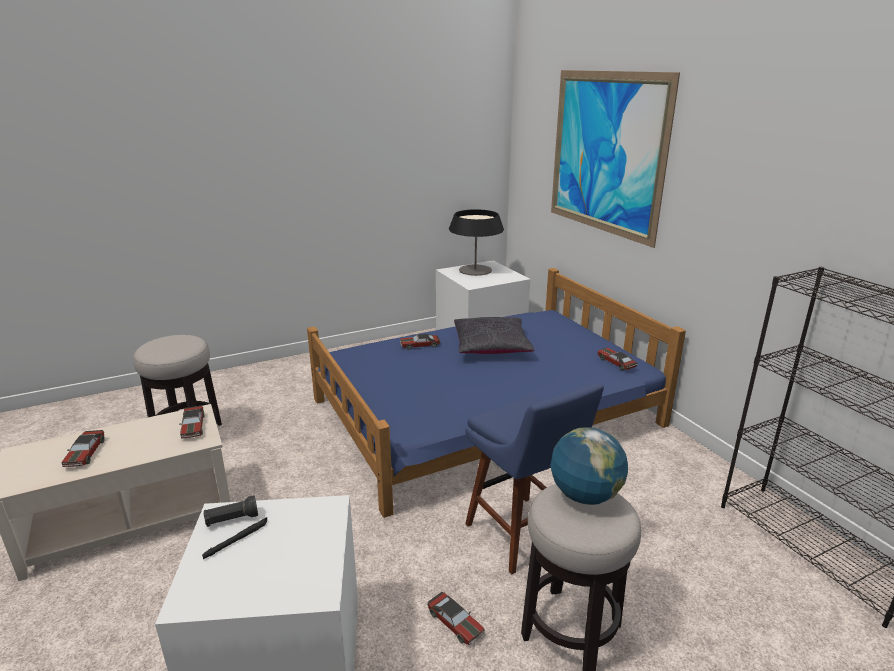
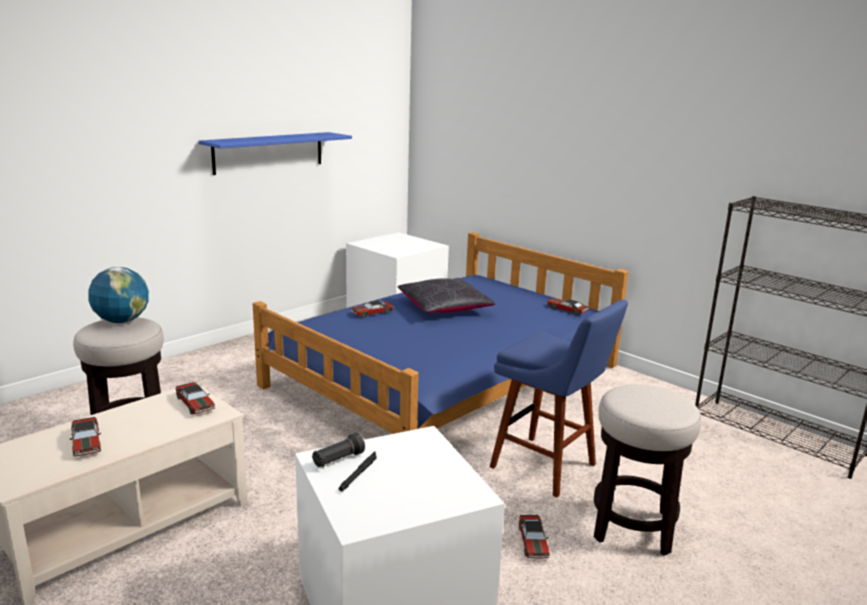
camera: 20 degrees left, 5 degrees down
(357, 185) = (269, 152): none -> blue shelf
(455, 623) = (533, 542): toy car -> toy car turned 60 degrees clockwise
(475, 270) = (388, 241): table lamp -> none
(585, 495) = (643, 391): globe -> globe (121, 321)
(605, 153) = (528, 115): picture -> none

